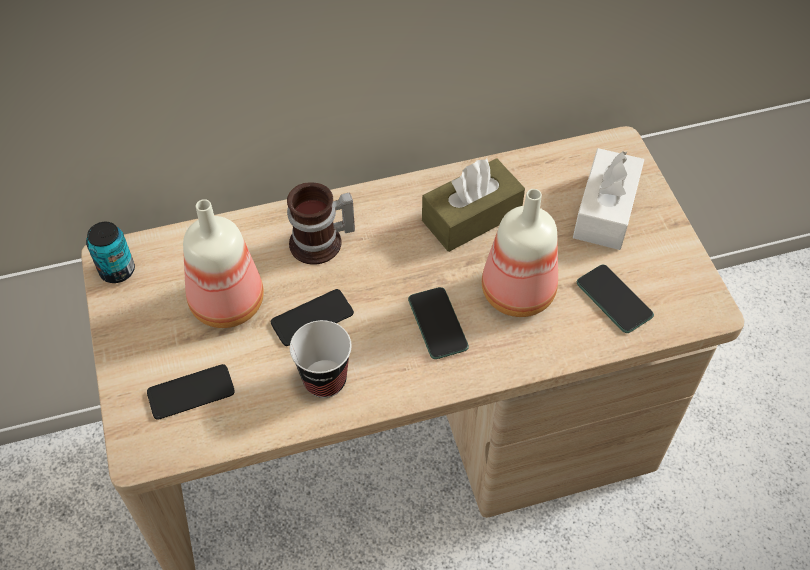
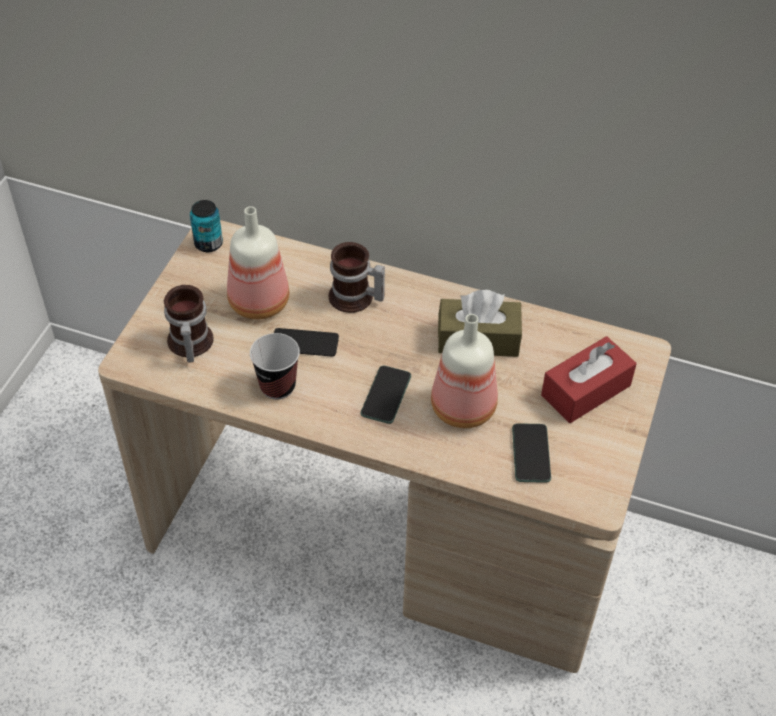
camera: 35 degrees right, 5 degrees down
(191, 392) = (188, 344): phone -> mug
(605, 211) = (586, 390): white tissue box -> red tissue box

